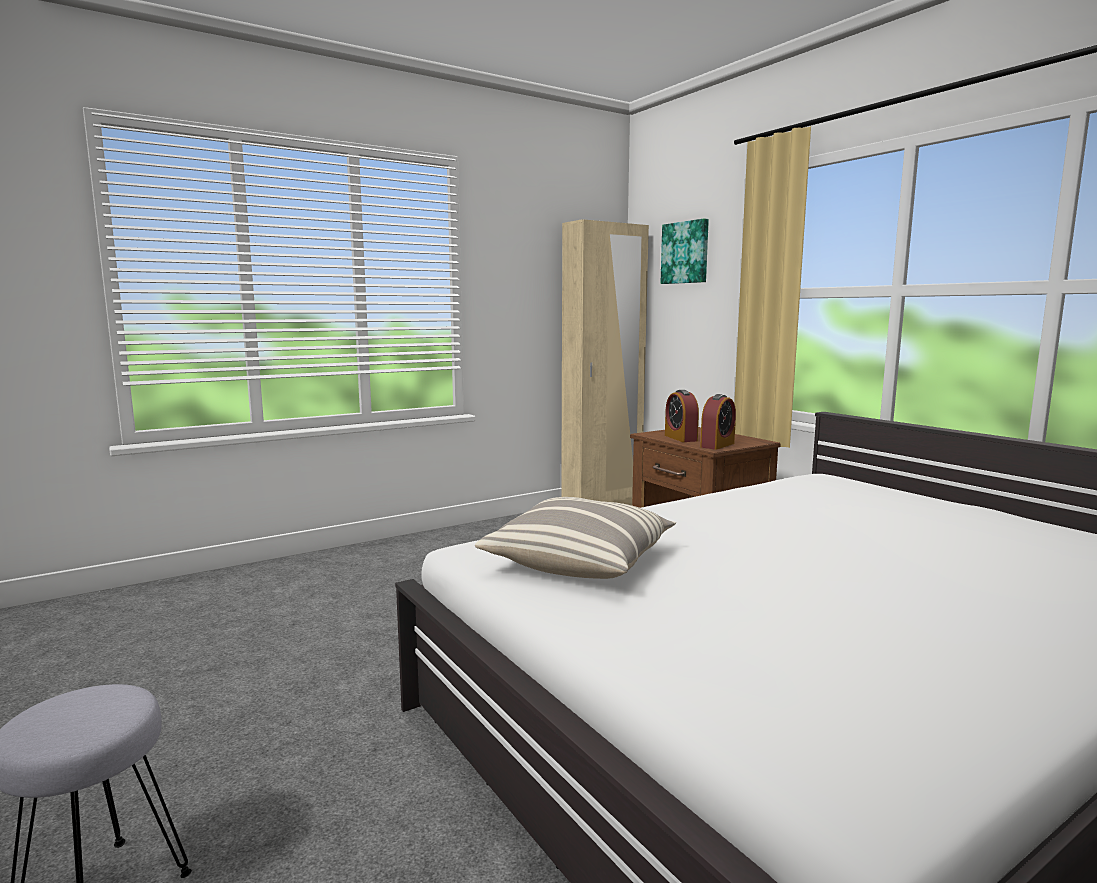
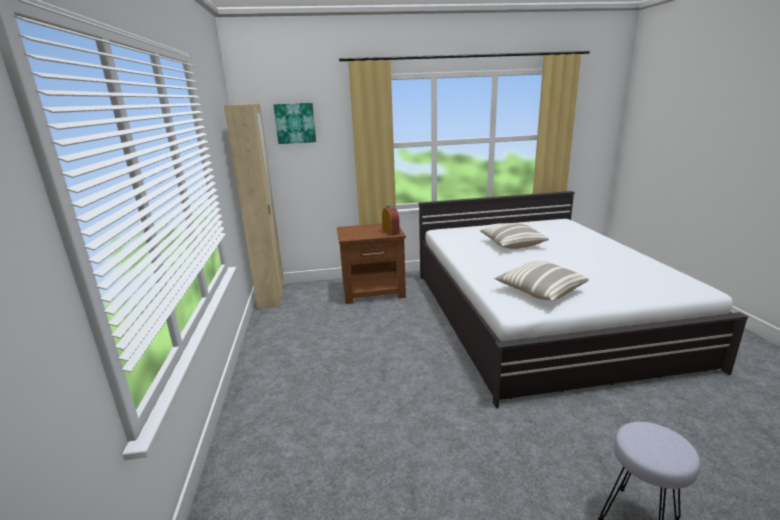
camera: 65 degrees left, 10 degrees up
(680, 438) = (365, 234): alarm clock -> none
(849, 527) = (512, 244): none -> pillow

